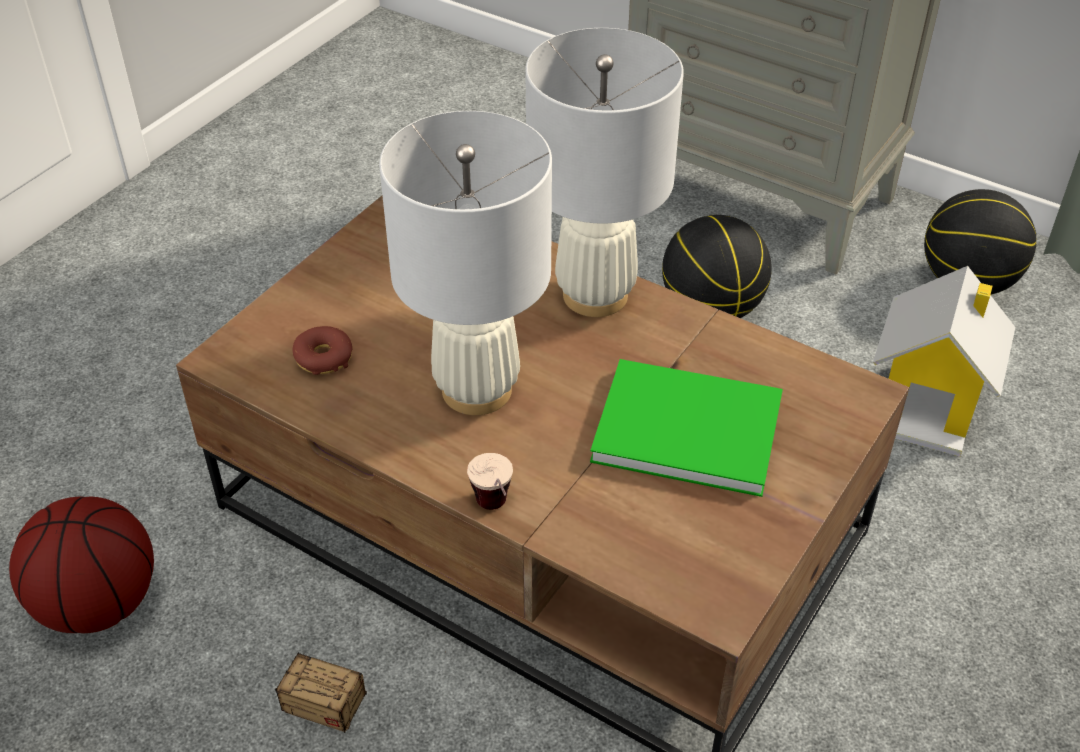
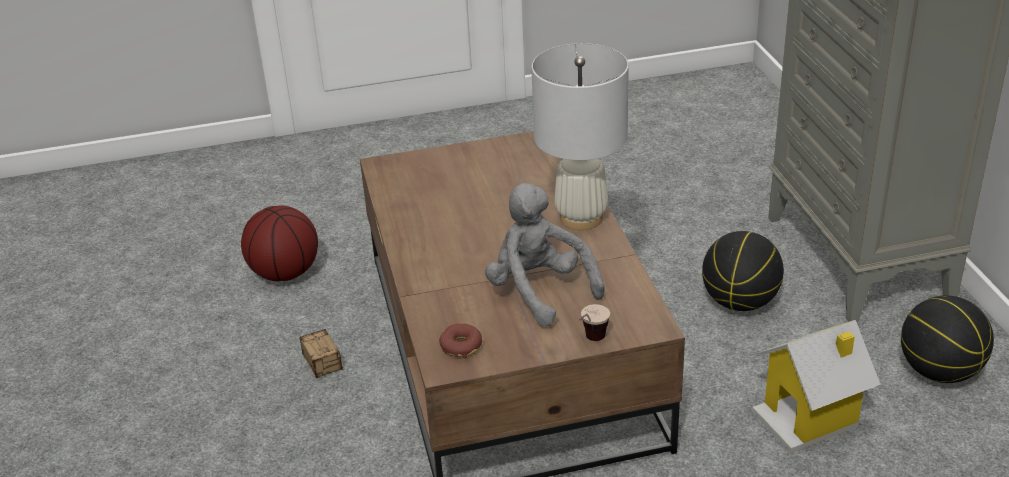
camera: 45 degrees right, 10 degrees down
(323, 358) = (420, 184): donut -> donut (461, 346)
(476, 390) = (466, 229): white table lamp -> none
(496, 512) = (405, 279): cup -> cup (590, 342)
(682, 425) = (539, 291): green book -> grey plush toy

